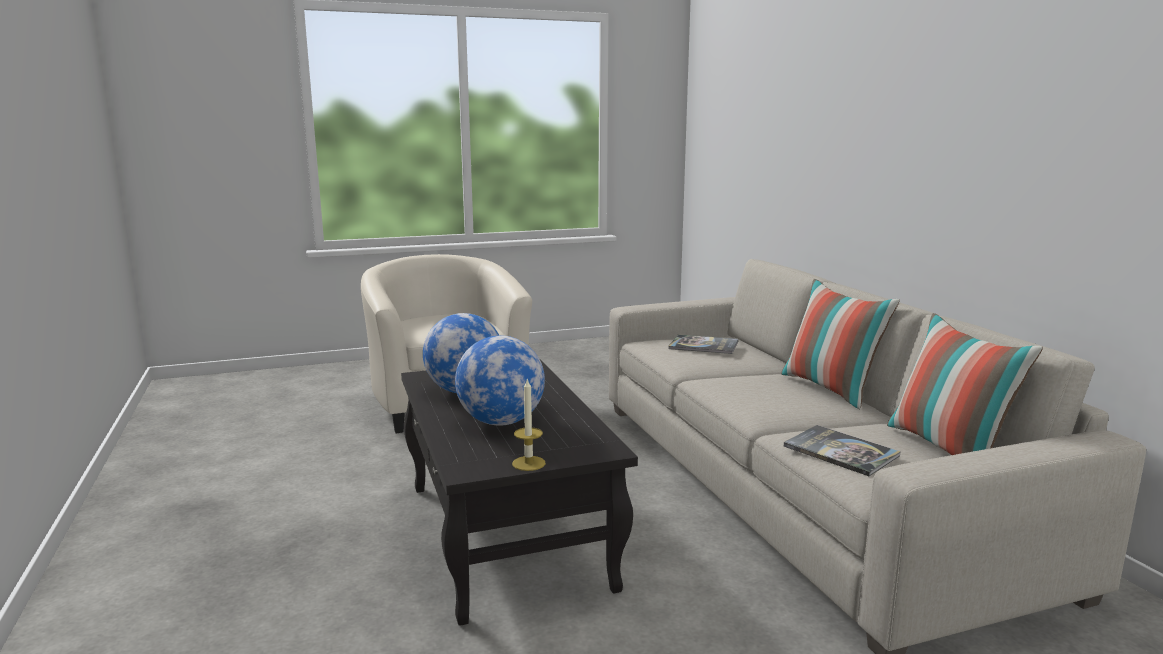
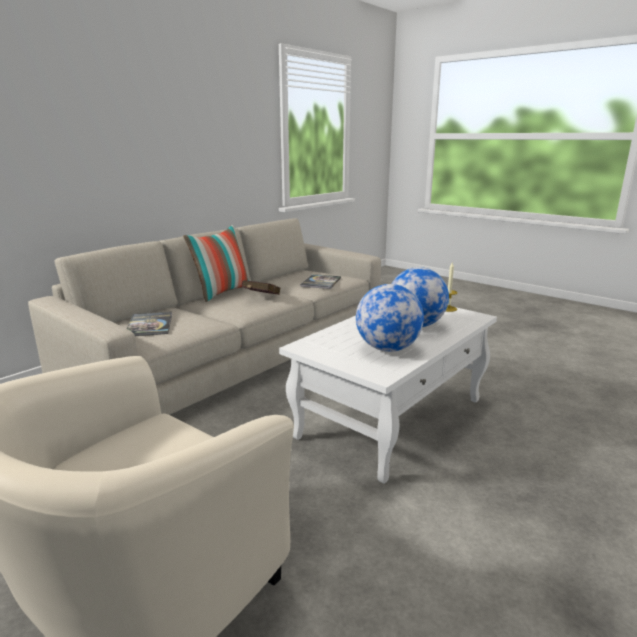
camera: 120 degrees left, 5 degrees up
(507, 535) = (392, 417): black coffee table -> white coffee table
(766, 397) = (260, 298): none -> red book
(949, 450) = (288, 274): pillow -> none

